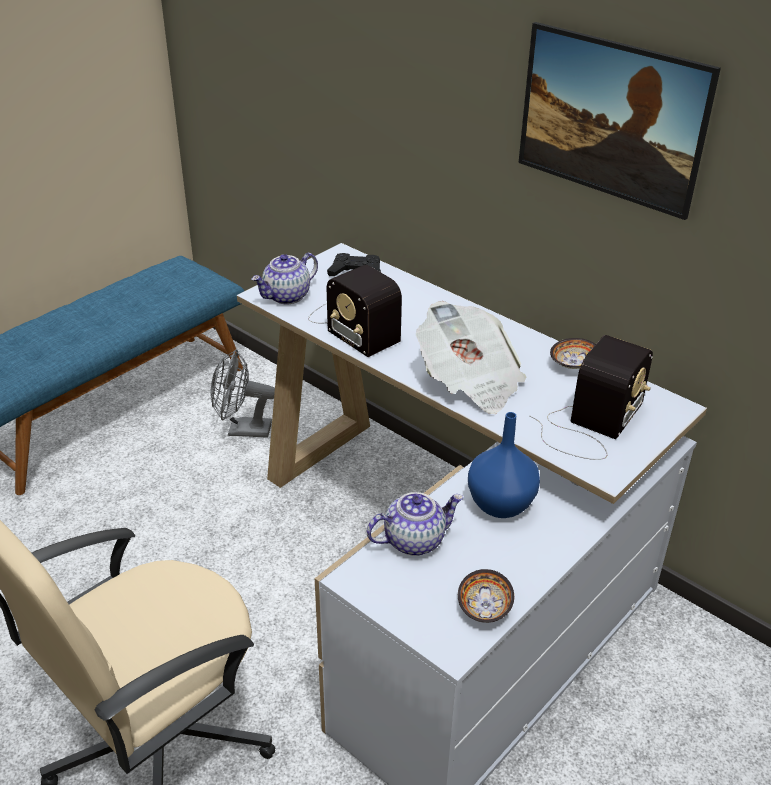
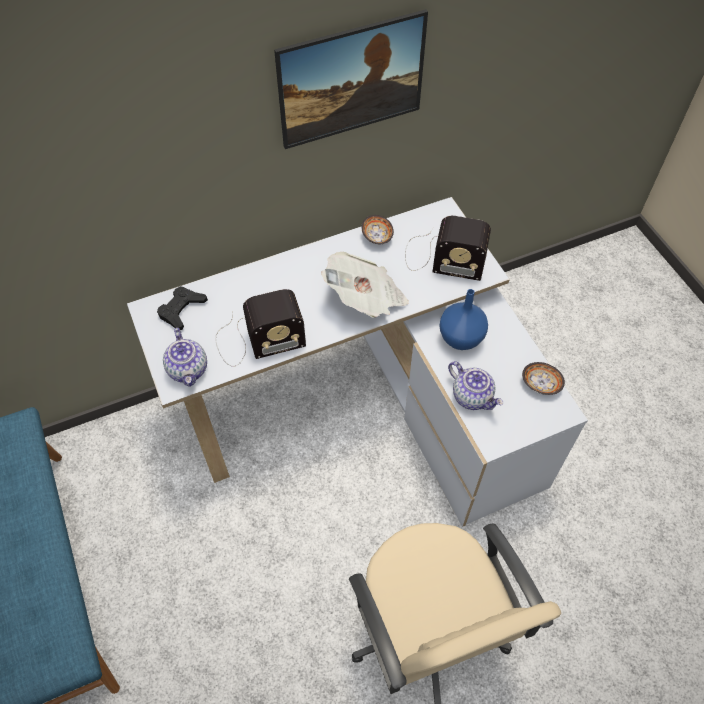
camera: 65 degrees left, 20 degrees up
(242, 430) = (144, 482): grey fan -> none
(414, 540) = (472, 396): teapot -> teapot turned 135 degrees clockwise
(590, 424) = (441, 258): radio -> radio turned 135 degrees clockwise

